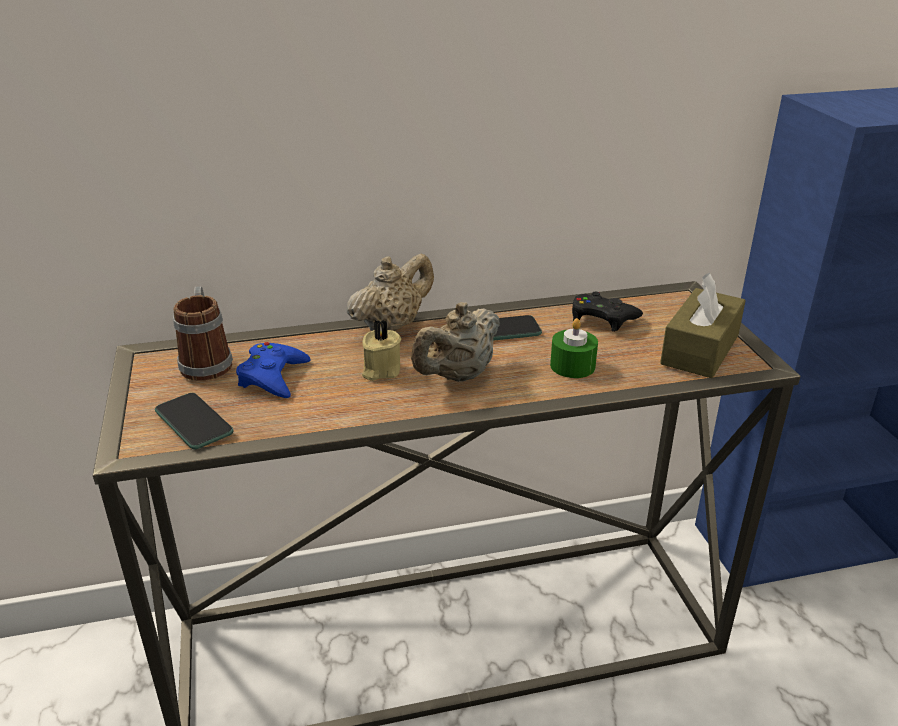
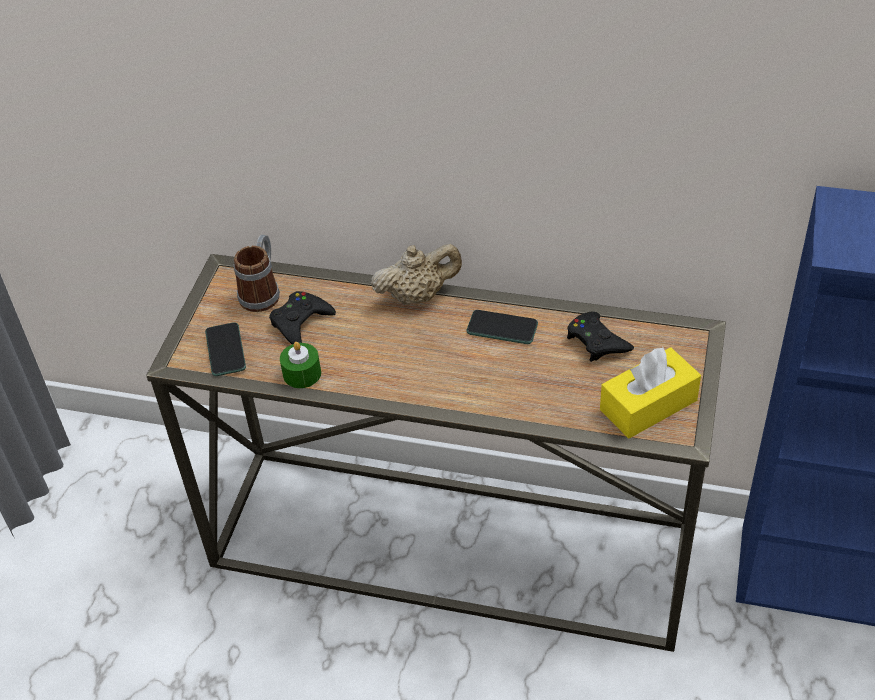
camera: 30 degrees right, 15 degrees up
(273, 377) = (300, 322): blue game controller -> black game controller
(380, 370) = (380, 341): beige candle -> none
(458, 376) = (433, 367): beige teapot -> none
(572, 366) = (529, 386): green candle -> green candle (302, 374)
(700, 349) = (648, 405): brown tissue box -> yellow tissue box

